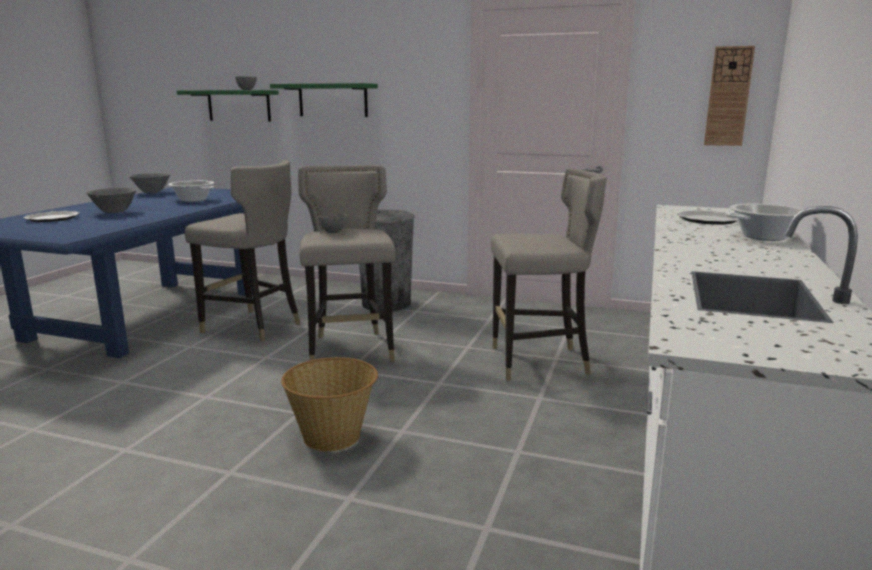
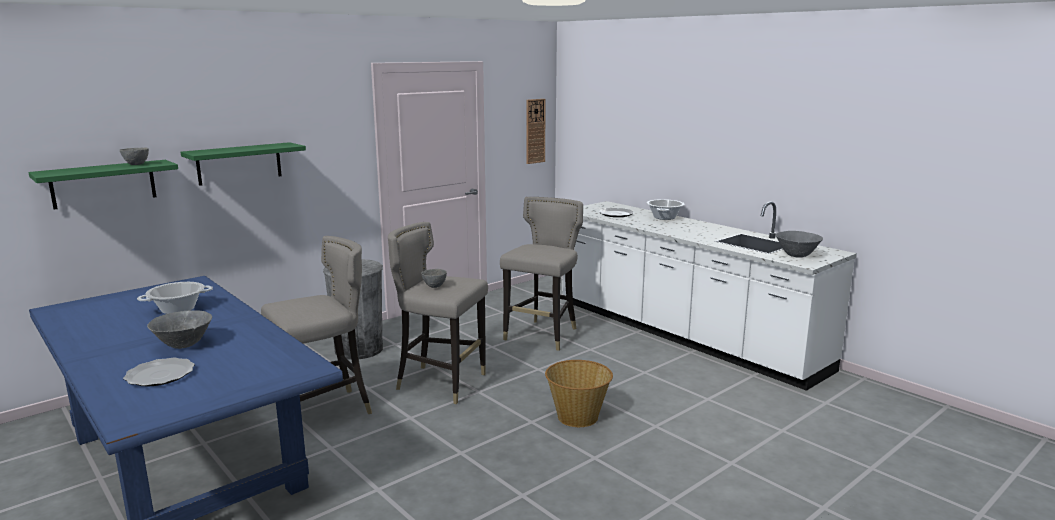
camera: 60 degrees left, 0 degrees up
(152, 193) = (64, 322): grey bowl -> grey bowl (797, 256)

